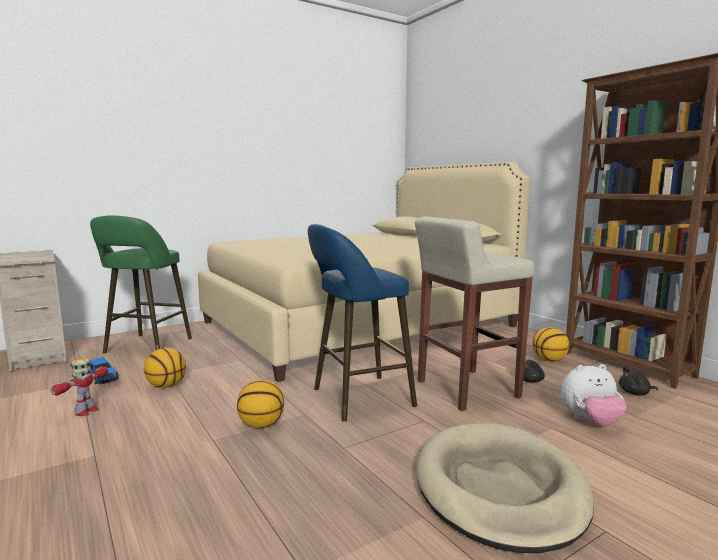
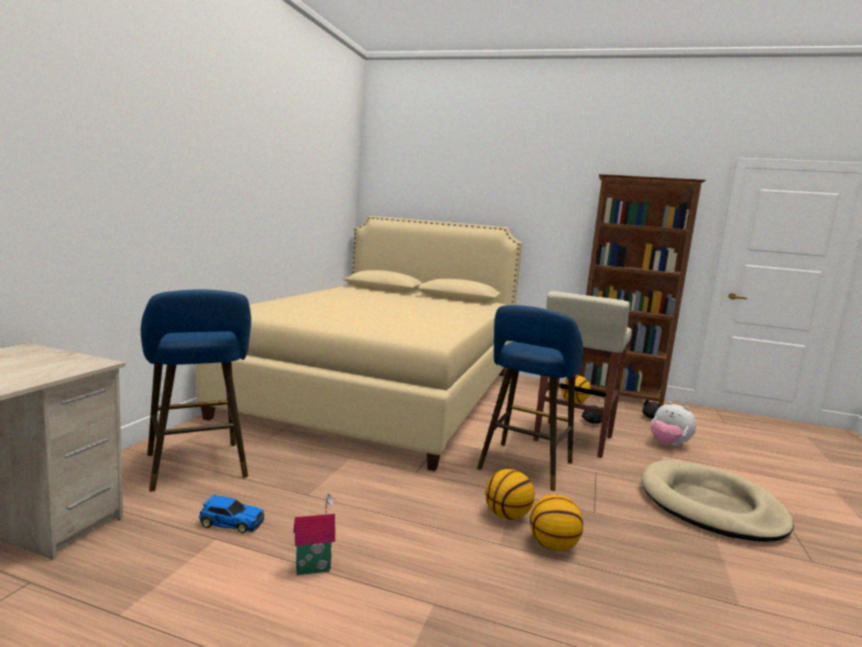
camera: 40 degrees left, 0 degrees up
(86, 411) = (313, 567): toy robot -> toy house
(146, 347) = (197, 468): green stool -> blue stool
(166, 385) = (336, 507): basketball -> basketball (552, 545)
(590, 421) = (668, 445): plush toy -> plush toy turned 90 degrees clockwise

